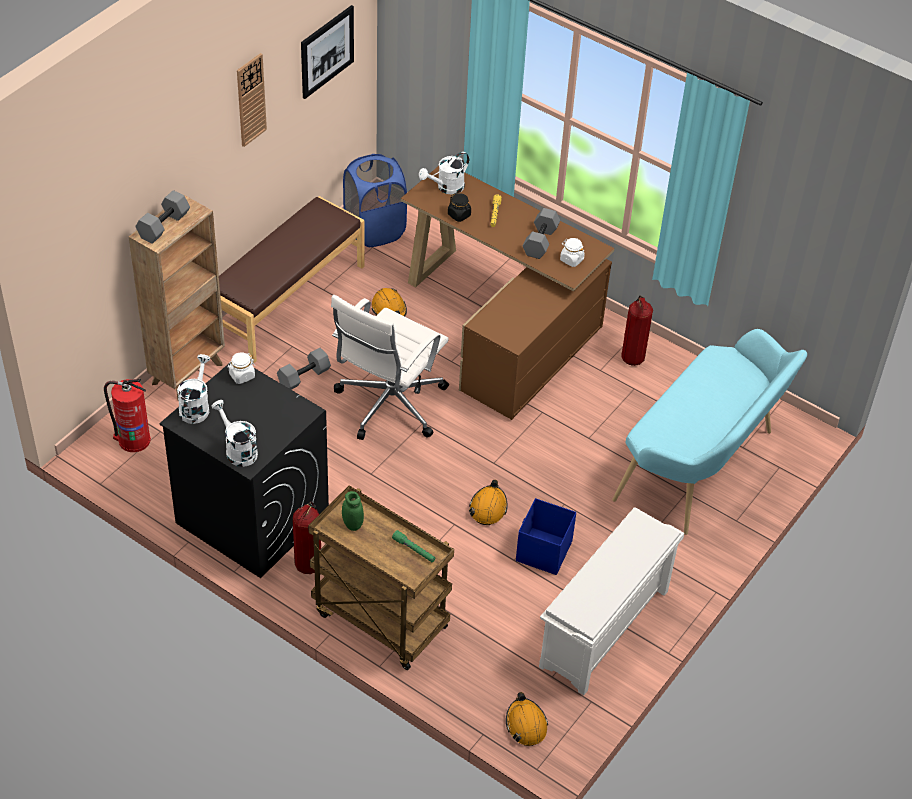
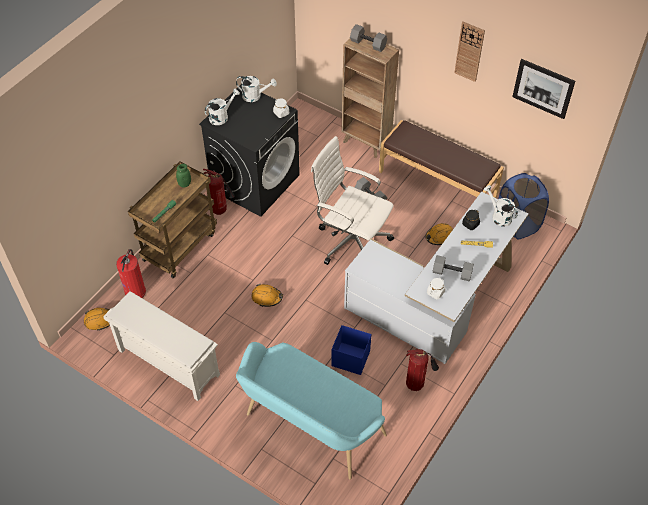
camera: 90 degrees right, 5 degrees up
(133, 440) = (310, 126): fire extinguisher -> fire extinguisher (135, 291)
(503, 325) = (436, 302): brown desk -> white desk
(543, 552) = (231, 328): blue storage box -> blue storage box (350, 358)

